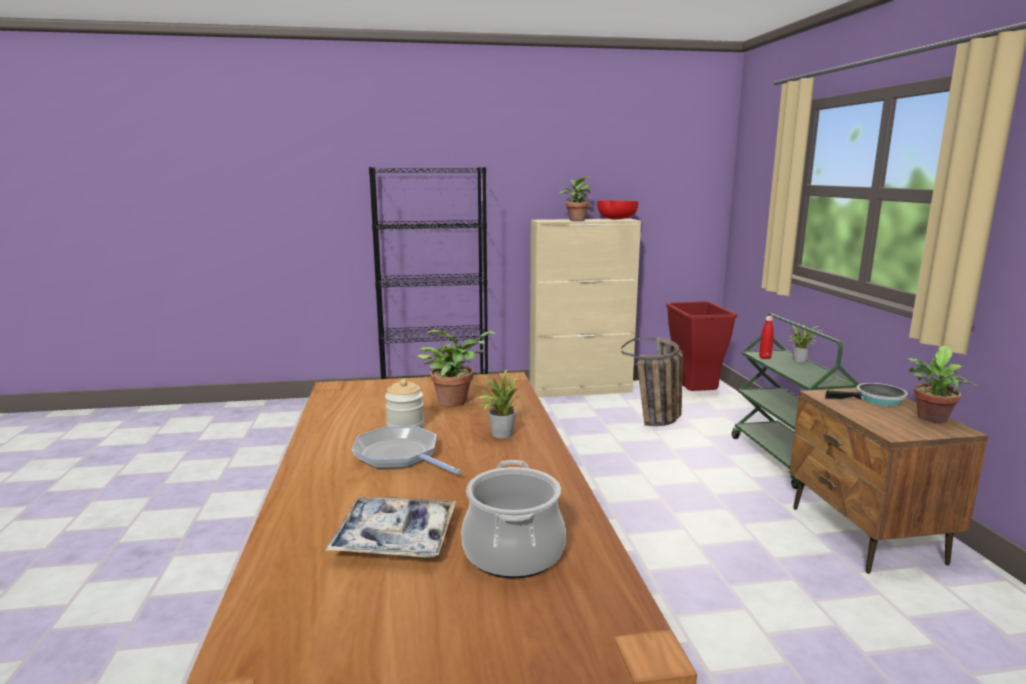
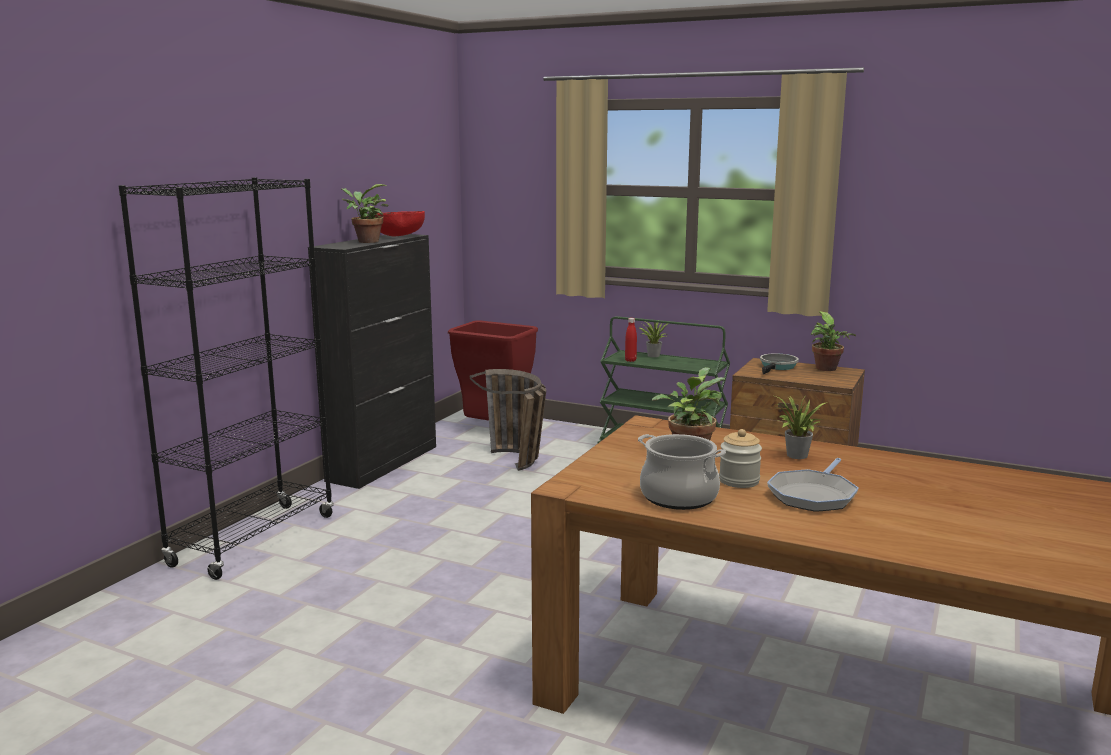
camera: 55 degrees left, 0 degrees up
(395, 538) = (980, 524): tray -> none
(400, 456) = (813, 495): frying pan -> frying pan turned 45 degrees counterclockwise
(514, 553) = (1021, 496): cooking pot -> cooking pot (679, 497)
(581, 389) = (383, 463): beige cabinet -> black cabinet

